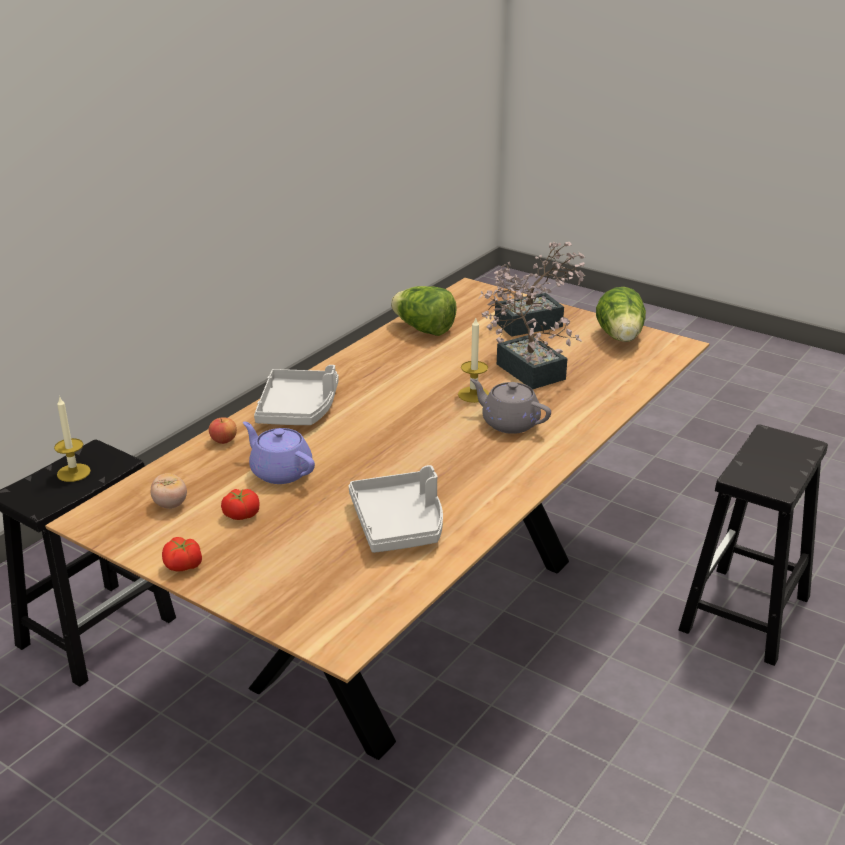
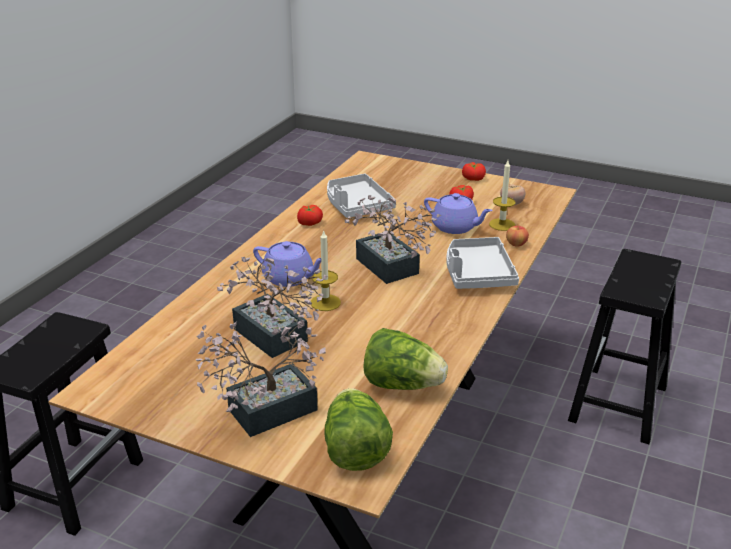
camera: 170 degrees right, 0 degrees up
(73, 472) = (643, 281): candle -> candle (502, 224)
(392, 422) = (390, 270): none -> potted plant
(476, 499) = (309, 223): none -> tomato
(509, 423) = (289, 278): grey teapot -> purple teapot
(620, 338) = (158, 396): lettuce -> lettuce (355, 450)

